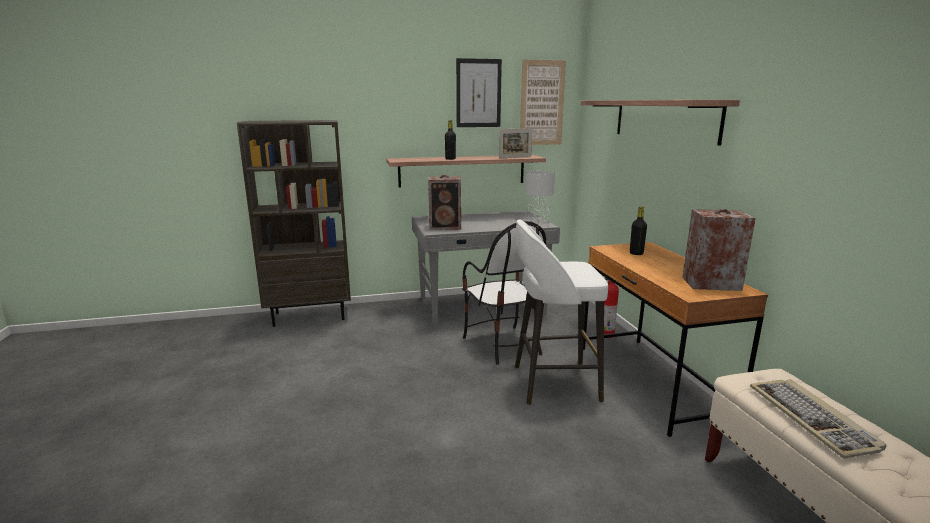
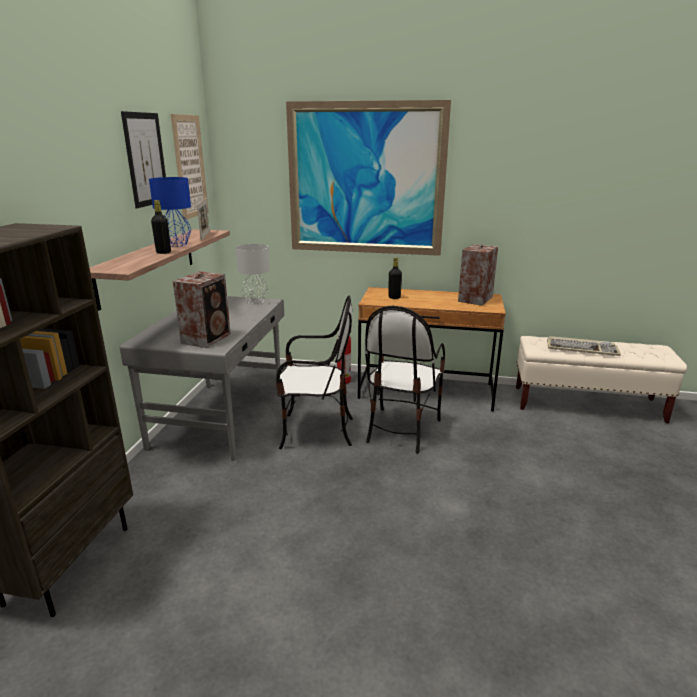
camera: 65 degrees left, 5 degrees up
(476, 158) = (176, 244): none -> blue table lamp
(553, 383) = (401, 429): white stool -> chair
(663, 119) = (365, 180): shelf -> picture

